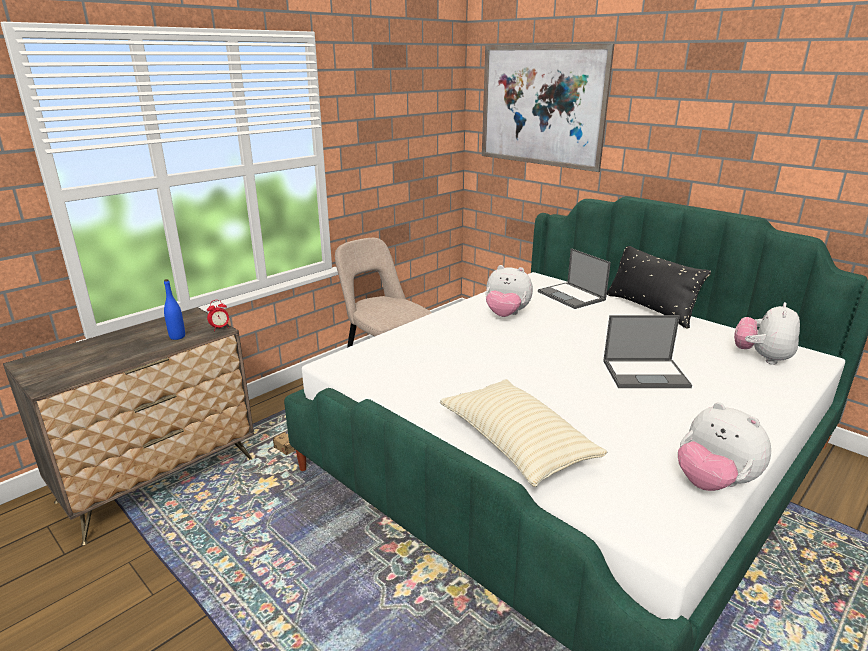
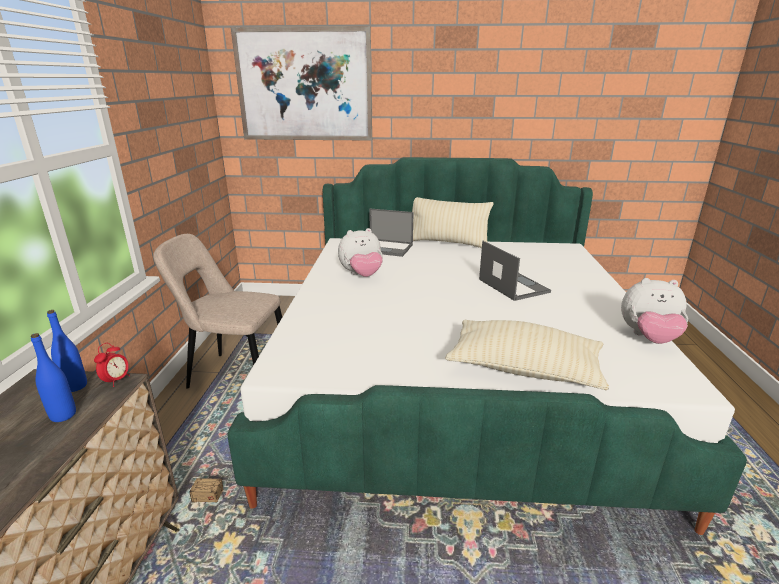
camera: 40 degrees left, 0 degrees up
(200, 323) = (75, 386): none -> blue bottle
(646, 373) = (512, 285): laptop -> laptop turned 75 degrees counterclockwise
(649, 309) = (447, 243): black pillow -> beige pillow
(762, 358) = (549, 255): plush toy -> none

